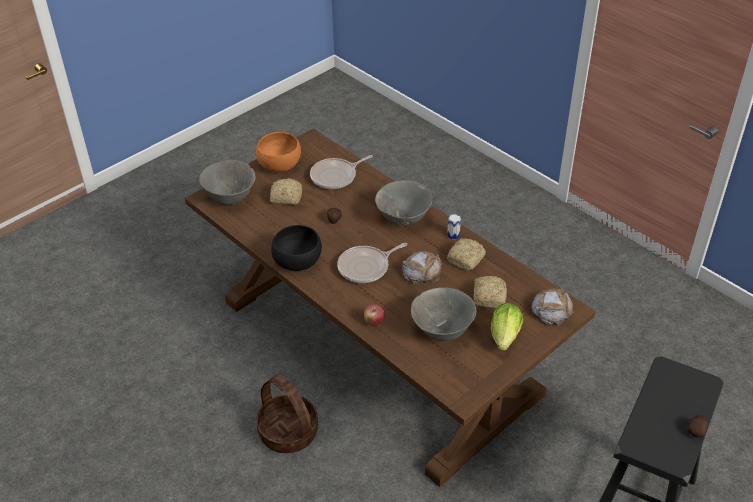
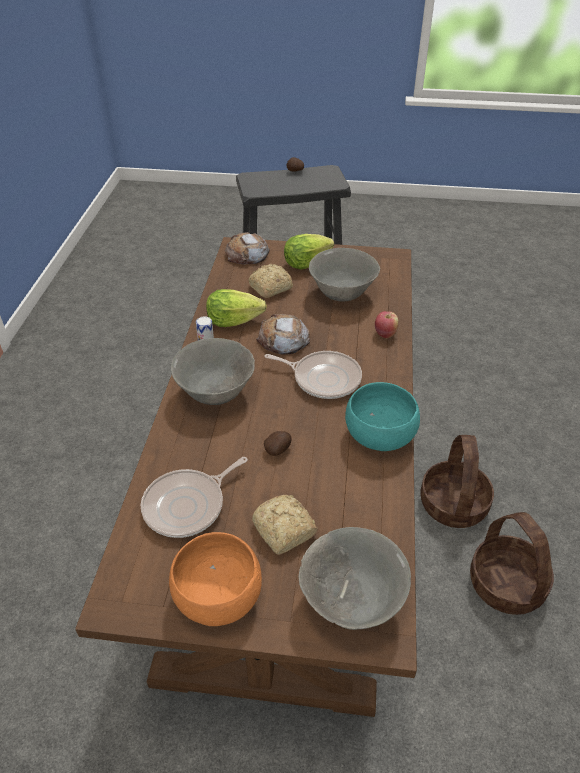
camera: 130 degrees left, 0 degrees up
(214, 410) = (505, 584): none -> basket
(297, 262) = (380, 435): black bowl -> turquoise bowl
(336, 176) = (188, 505): frying pan -> frying pan turned 120 degrees clockwise
(466, 258) = (233, 321): bread -> lettuce

